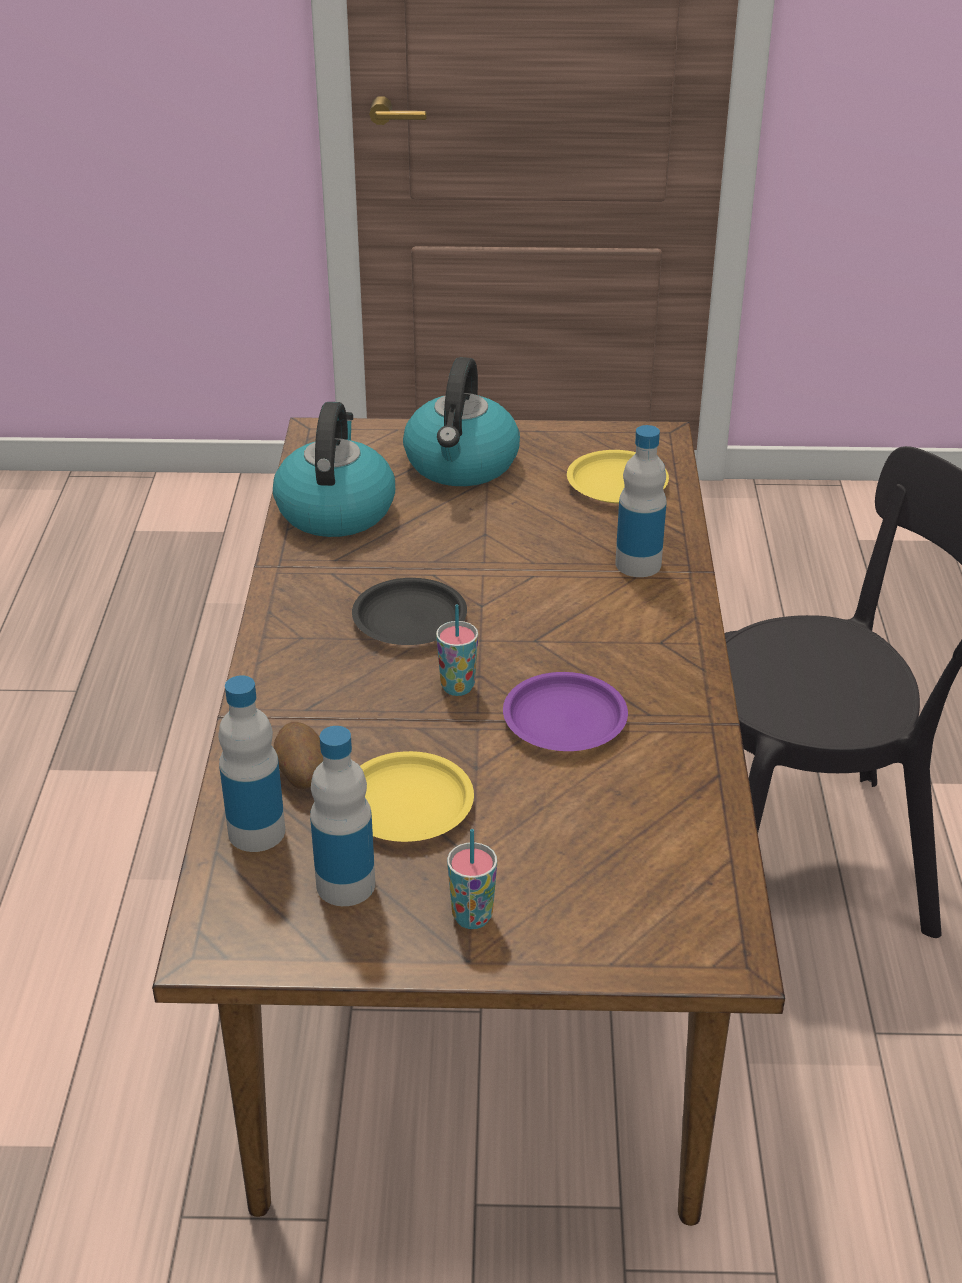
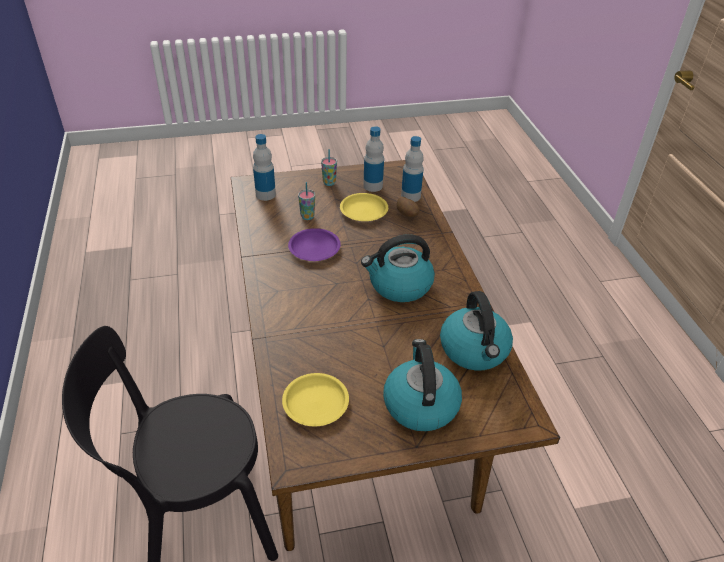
camera: 165 degrees right, 5 degrees up
(409, 619) = (399, 285): black plate -> kettle
(457, 687) = (363, 255): cup -> cup (307, 216)
(638, 564) = (294, 337): bottle -> bottle (265, 194)

